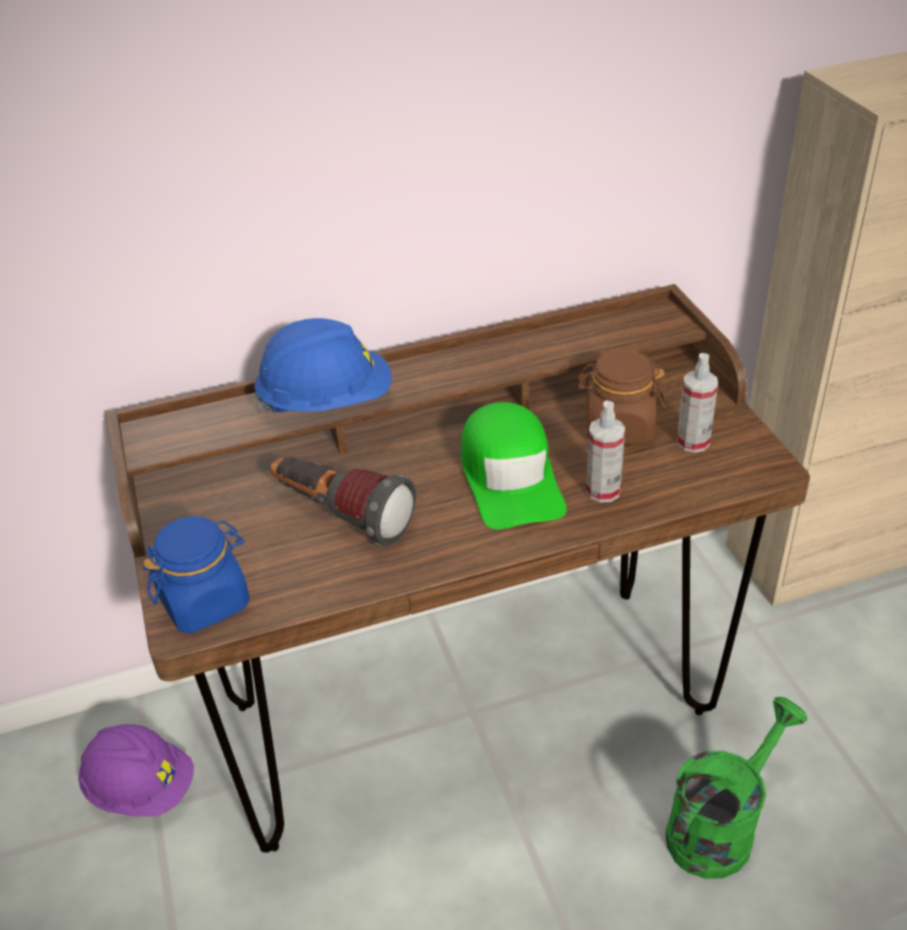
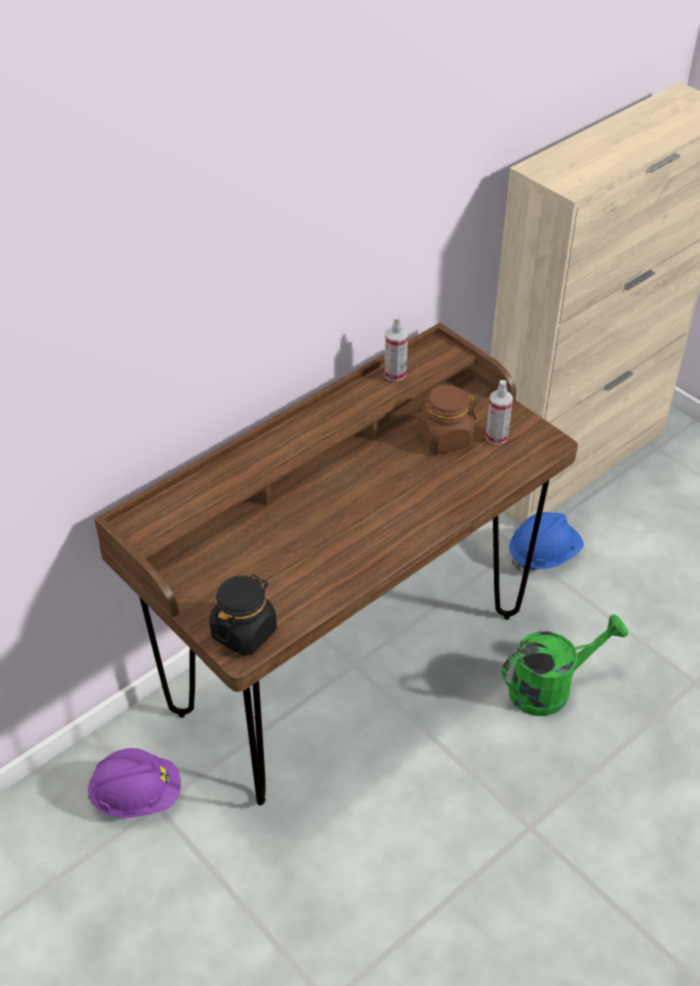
camera: 25 degrees left, 5 degrees up
(205, 601) = (244, 632): blue jar -> black jar
(327, 402) = (250, 470): blue hard hat -> blue hard hat (543, 554)
(341, 516) = (297, 549): flashlight -> none
(510, 477) = (393, 492): green cap -> none
(603, 491) = (458, 486): spray bottle -> spray bottle (395, 374)
(719, 825) = (550, 687): green watering can -> green watering can turned 45 degrees clockwise

